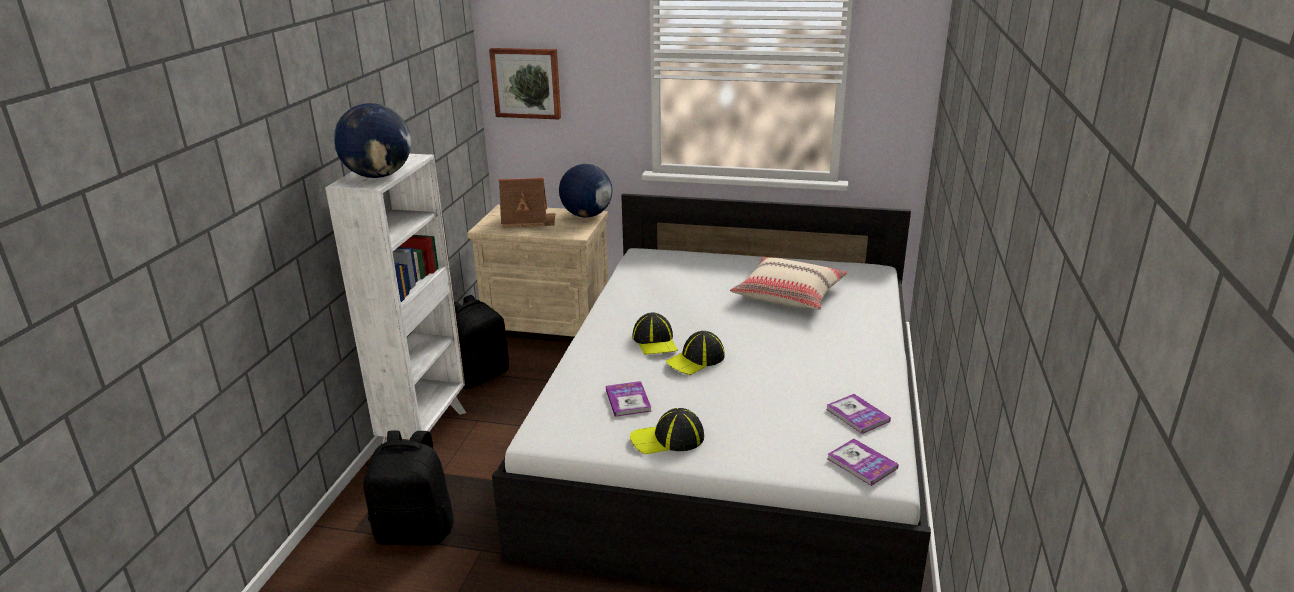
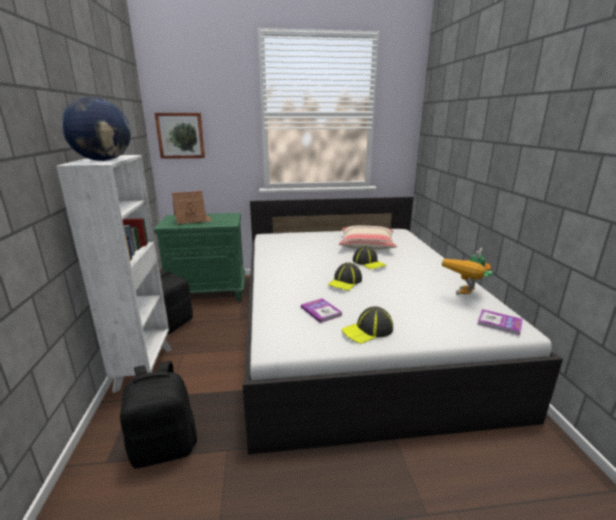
camera: 20 degrees left, 5 degrees down
(549, 332) = (209, 293): beige nightstand -> green nightstand
(586, 215) = (229, 215): globe -> none
(655, 341) = (311, 276): cap -> cap (369, 263)
(857, 415) = (466, 297): book -> toy robot

